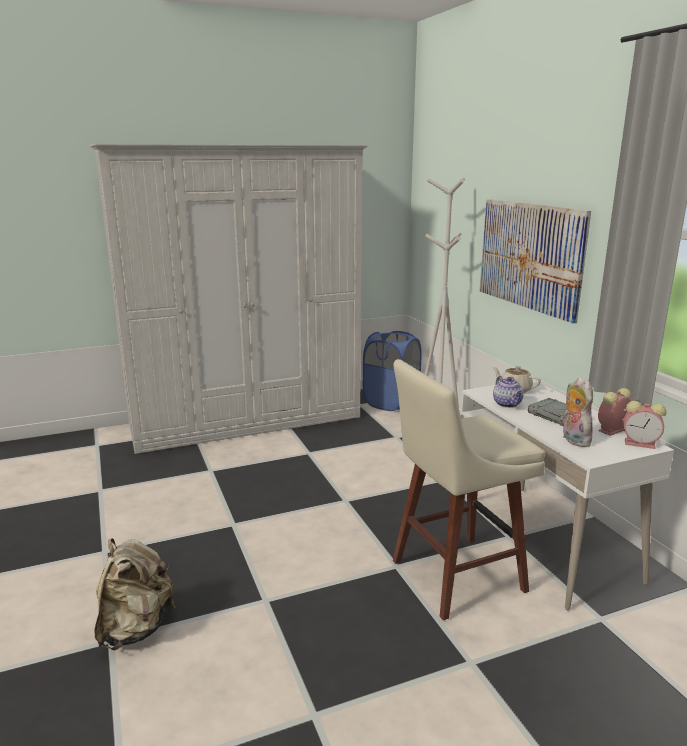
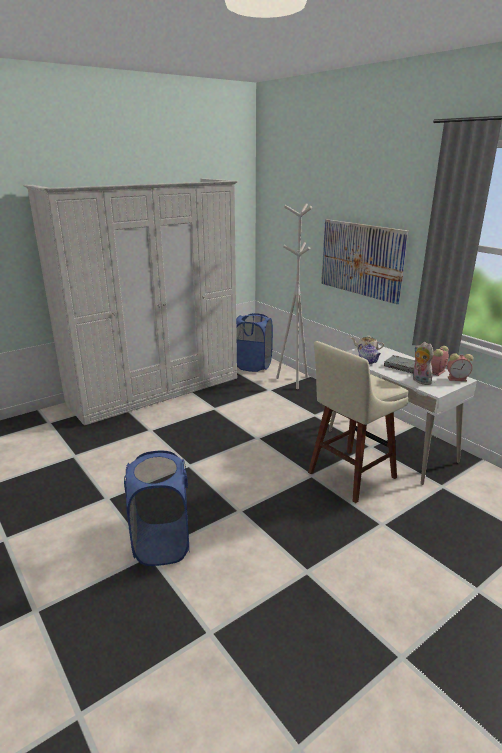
camera: 15 degrees left, 5 degrees up
(136, 628) = (162, 544): beige backpack -> blue laundry basket

